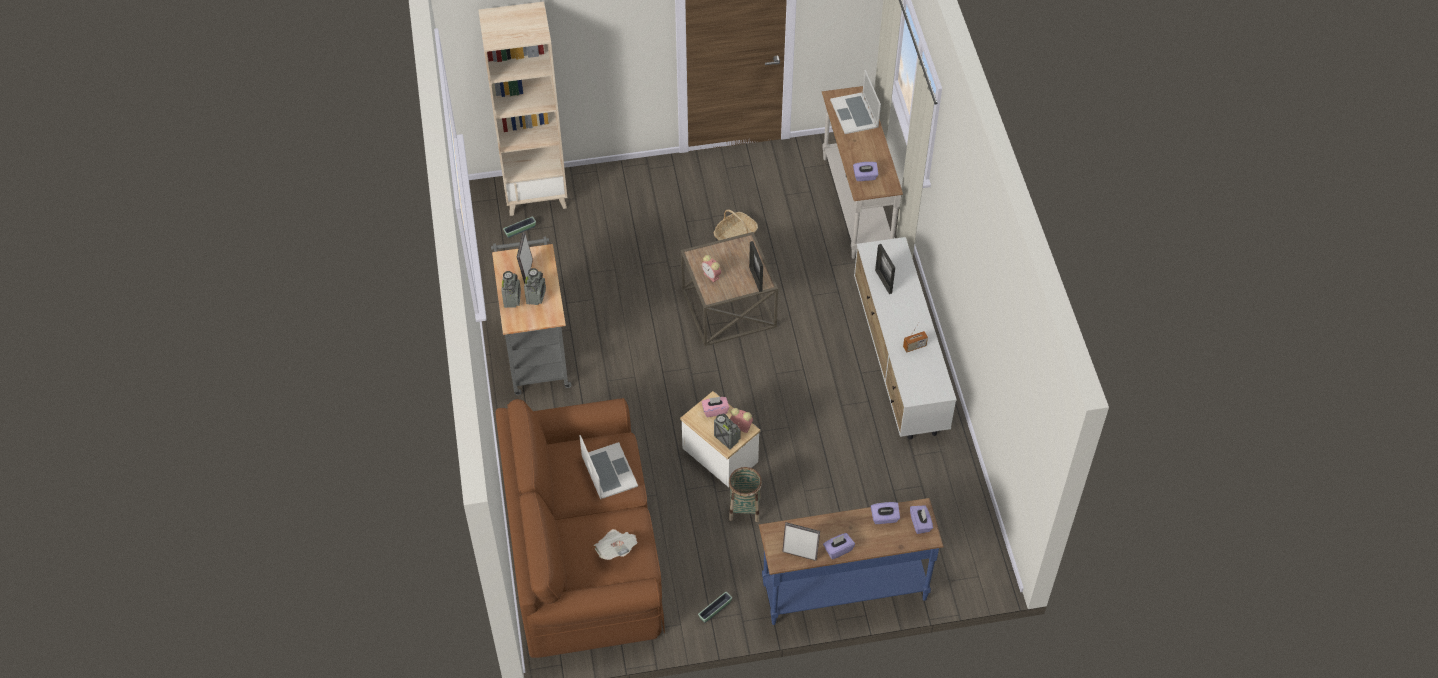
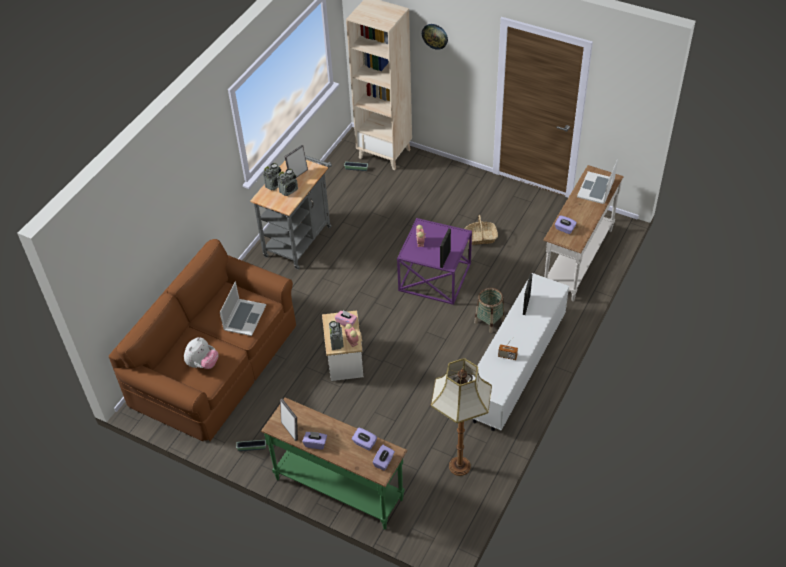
camera: 40 degrees right, 5 degrees down
(582, 21) = (435, 36): none -> wall clock
(616, 549) = (203, 364): newspaper -> plush toy
(729, 308) = (435, 277): brown side table -> purple side table
(744, 508) = (328, 399): basket -> basket (489, 321)
(844, 590) = (339, 488): blue console table -> green console table
(936, 490) = (459, 465): none -> floor lamp

